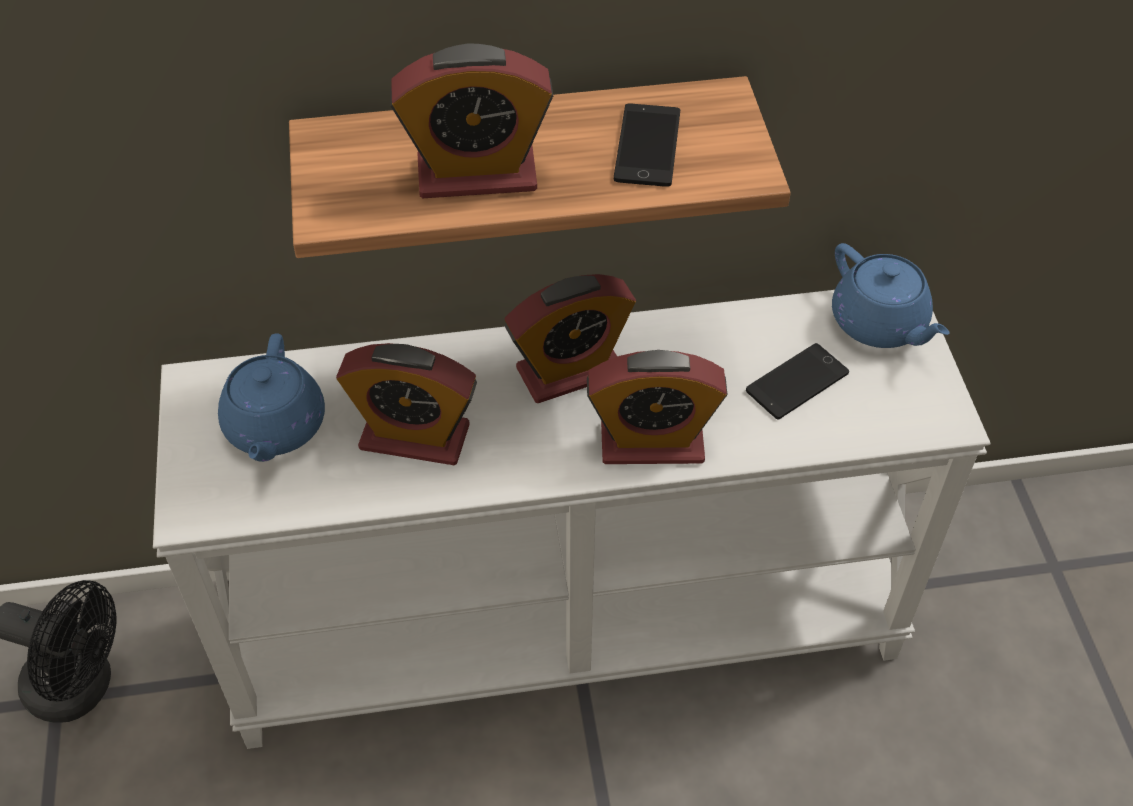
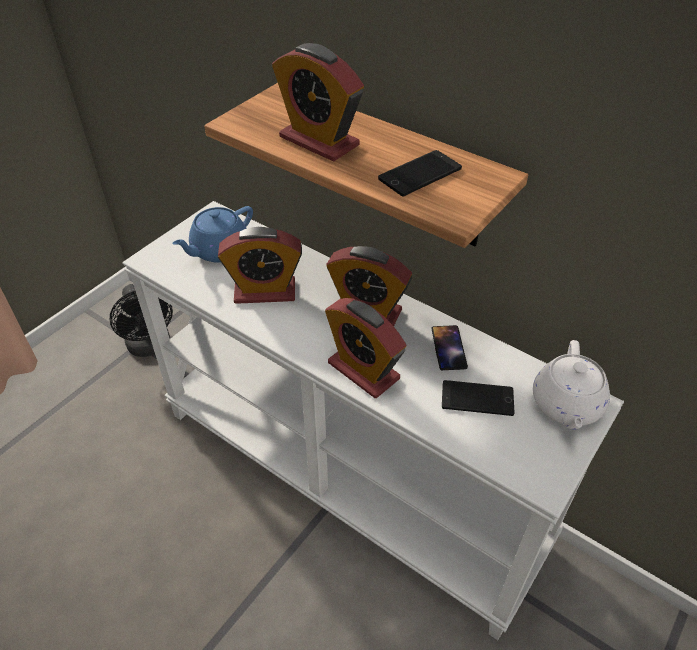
camera: 45 degrees right, 5 degrees down
(414, 437) = (265, 291): alarm clock -> alarm clock turned 60 degrees counterclockwise
(705, 347) = (448, 348): none -> phone
(880, 324) = (566, 405): blue teapot -> white teapot

